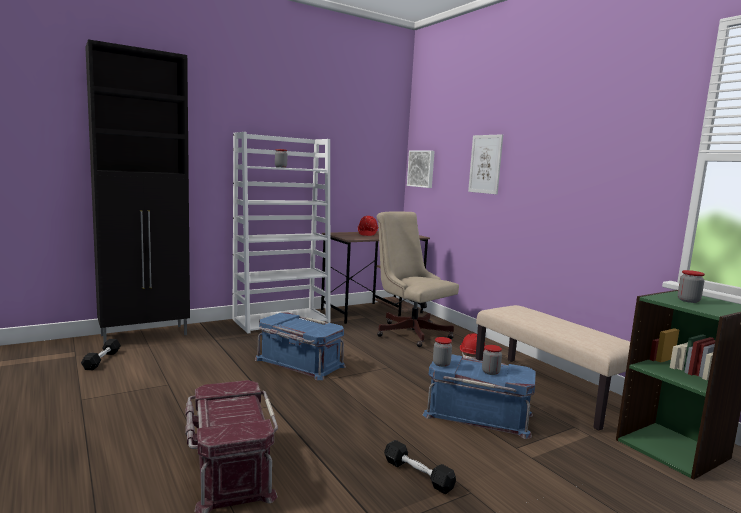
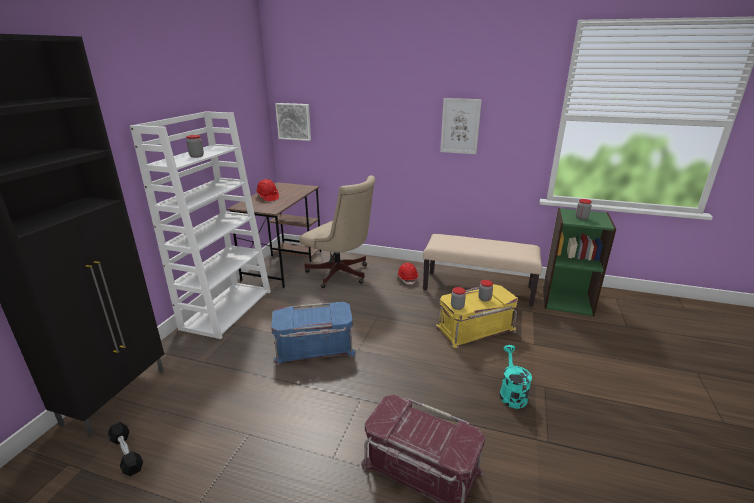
camera: 40 degrees left, 15 degrees up
(410, 332) = (341, 275): beige office chair -> beige office chair turned 150 degrees counterclockwise
(418, 475) = (511, 393): black dumbbell -> turquoise watering can
(478, 414) = (475, 328): blue storage box -> yellow storage box
(485, 164) = (375, 118): picture -> picture (460, 126)

